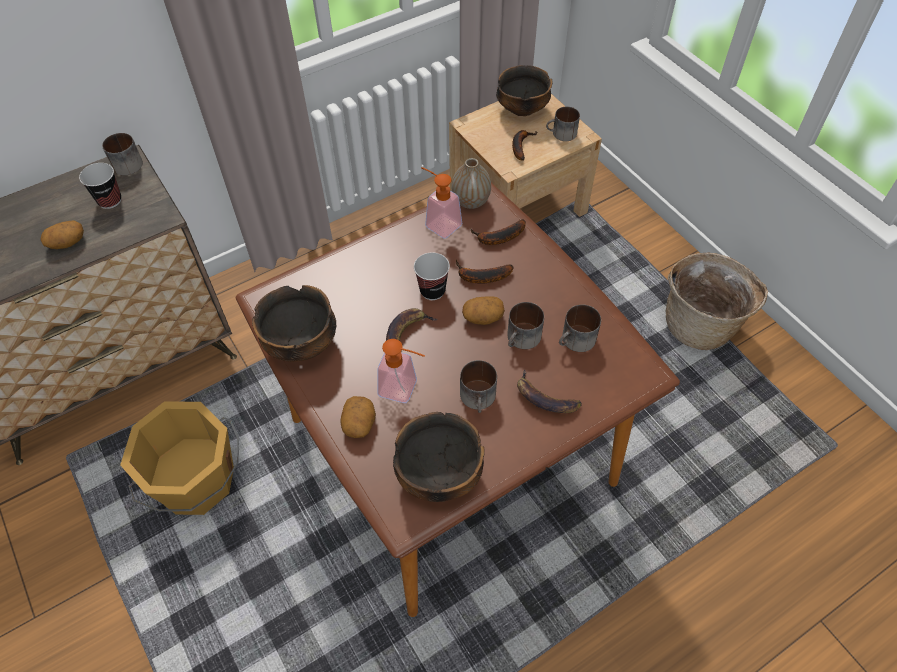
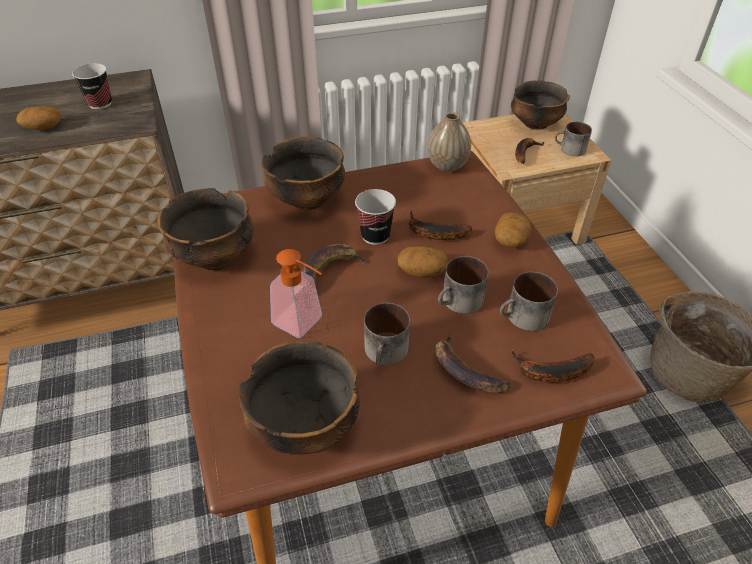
camera: 15 degrees right, 10 degrees down
(125, 163) = (131, 79): mug -> none
(197, 482) = (114, 405): orange bucket -> none
(359, 266) = (307, 200): none -> bowl
(359, 423) = (238, 347): potato -> potato (510, 240)
(439, 223) = (406, 178): soap dispenser -> none
(498, 238) = (465, 202): banana -> banana (550, 372)

